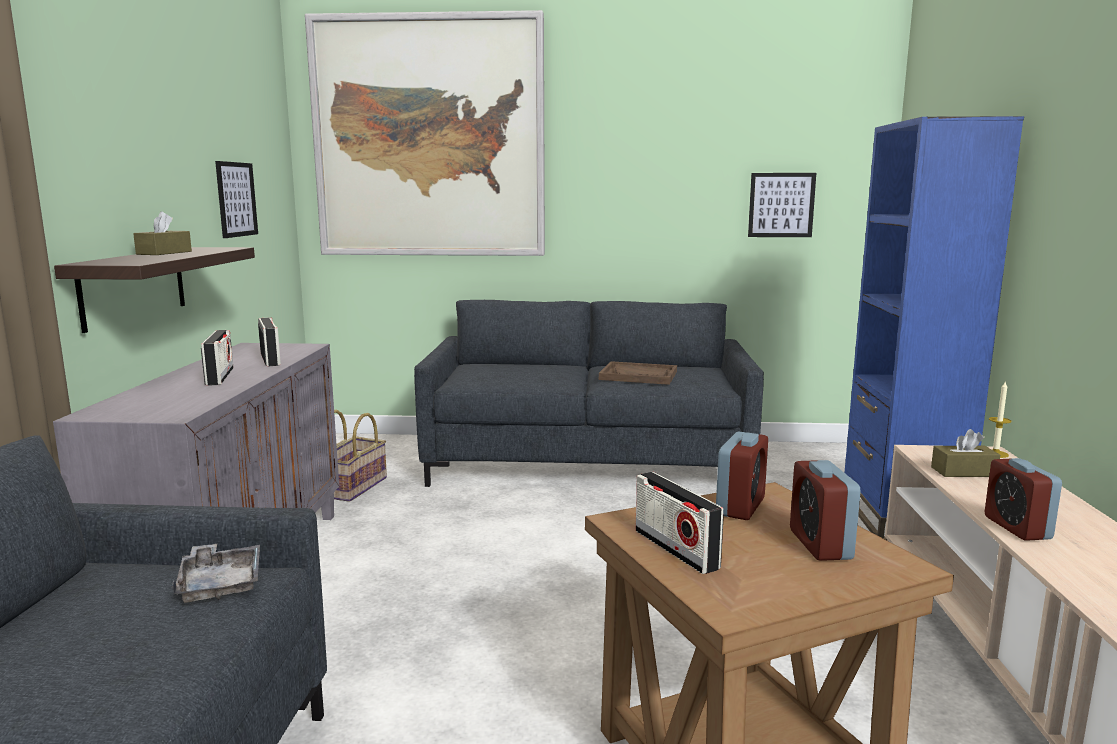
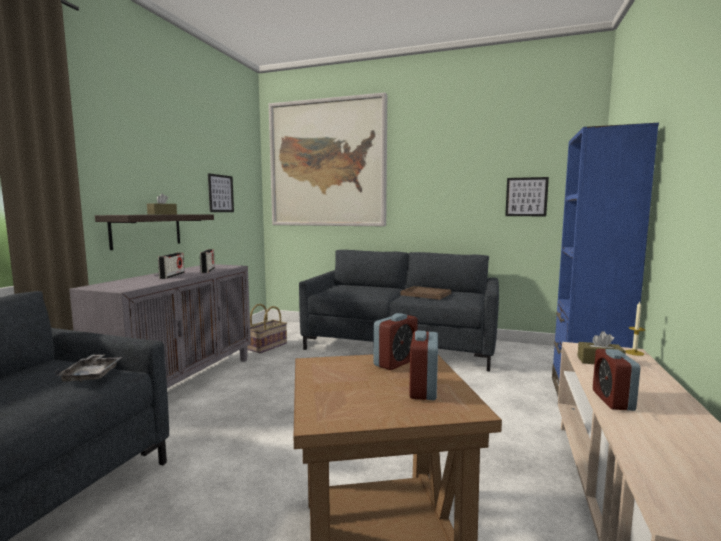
camera: 15 degrees right, 5 degrees down
(675, 549) = (326, 381): radio -> none

